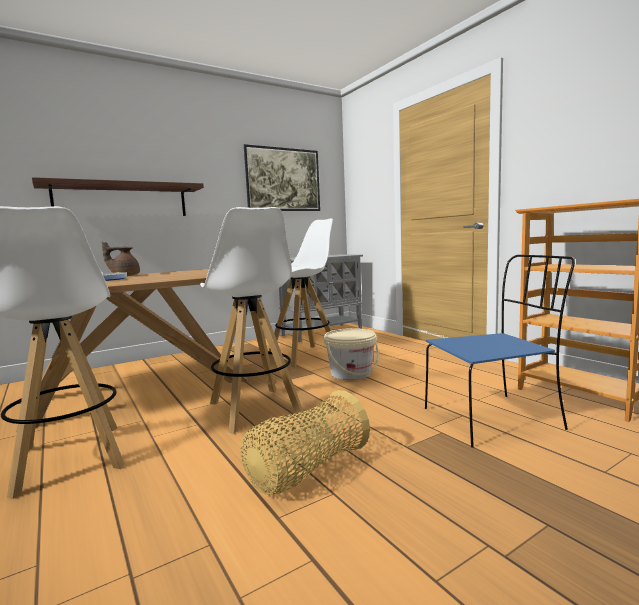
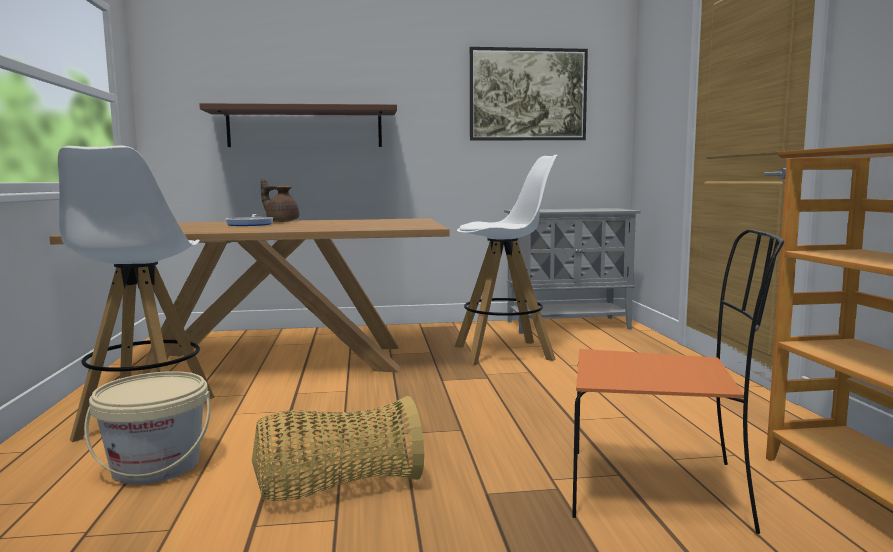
camera: 25 degrees right, 0 degrees up
(255, 409) = (366, 408): white stool -> none
(351, 373) = (535, 387): beige bucket -> beige bucket (156, 466)
(494, 418) = (661, 490): blue chair -> orange chair

